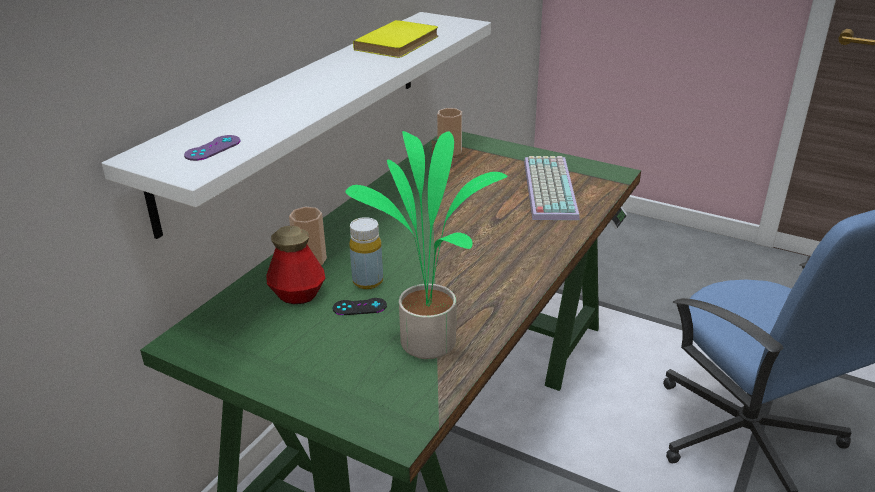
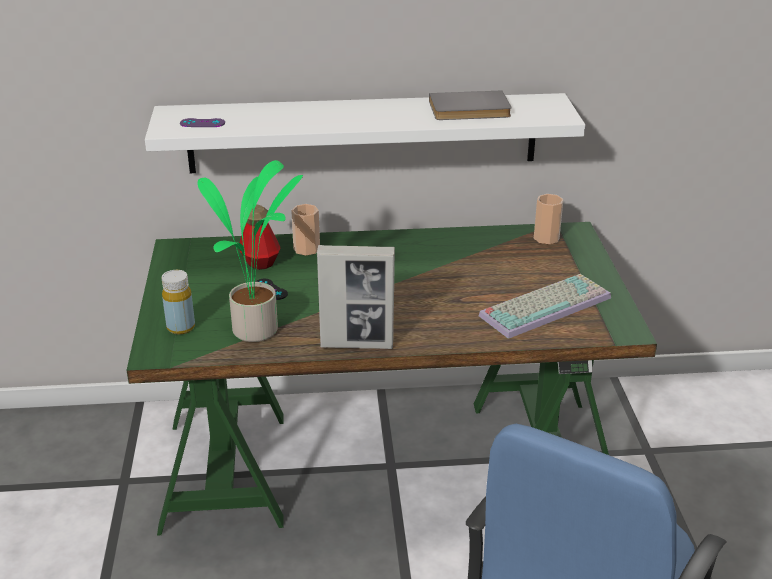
camera: 55 degrees right, 0 degrees up
(368, 281) = (304, 280): yellow bottle -> yellow bottle (181, 327)
(400, 43) = (470, 110): yellow book -> grey book
(516, 292) = (357, 344): none -> picture frame

